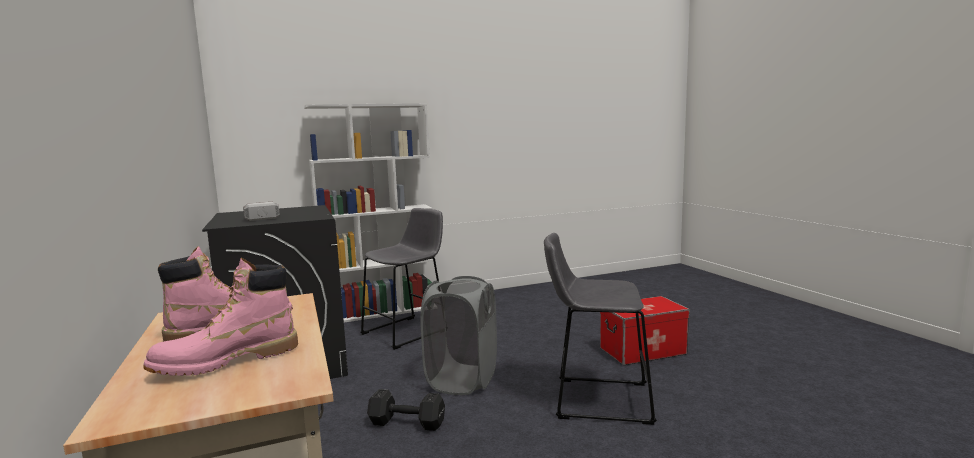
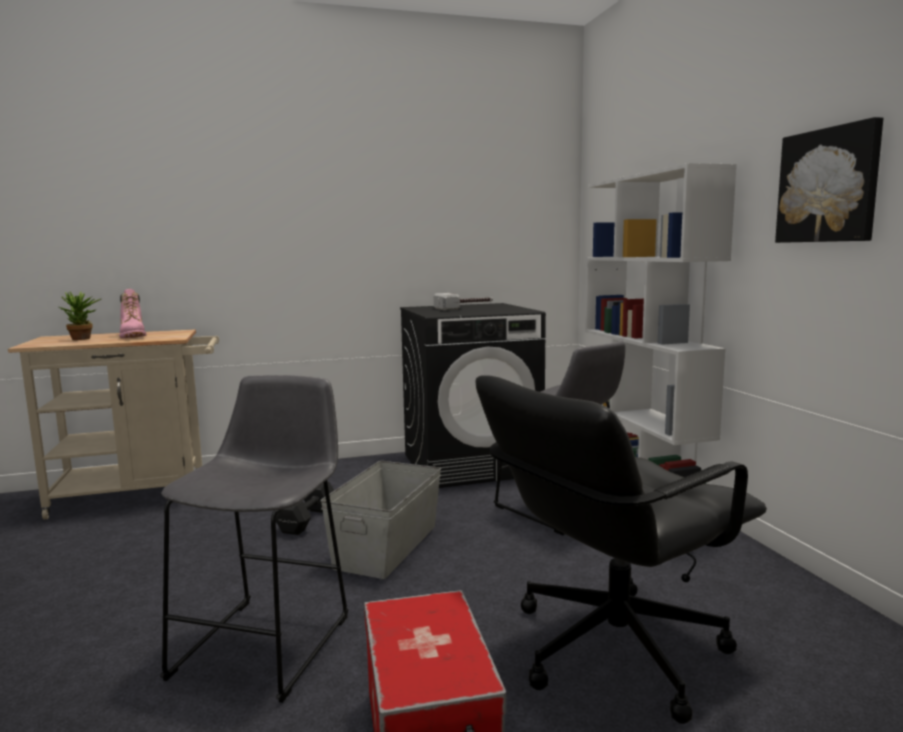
camera: 95 degrees right, 0 degrees up
(227, 361) = (83, 339): pink boot -> potted plant
(462, 380) = (388, 546): grey laundry basket -> grey storage box
(473, 121) = (829, 185): none -> picture
(560, 322) = (613, 648): none -> black office chair

